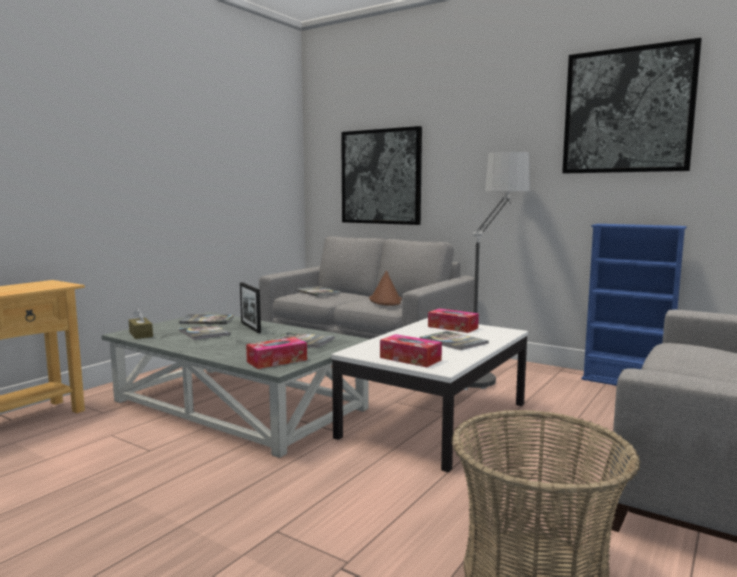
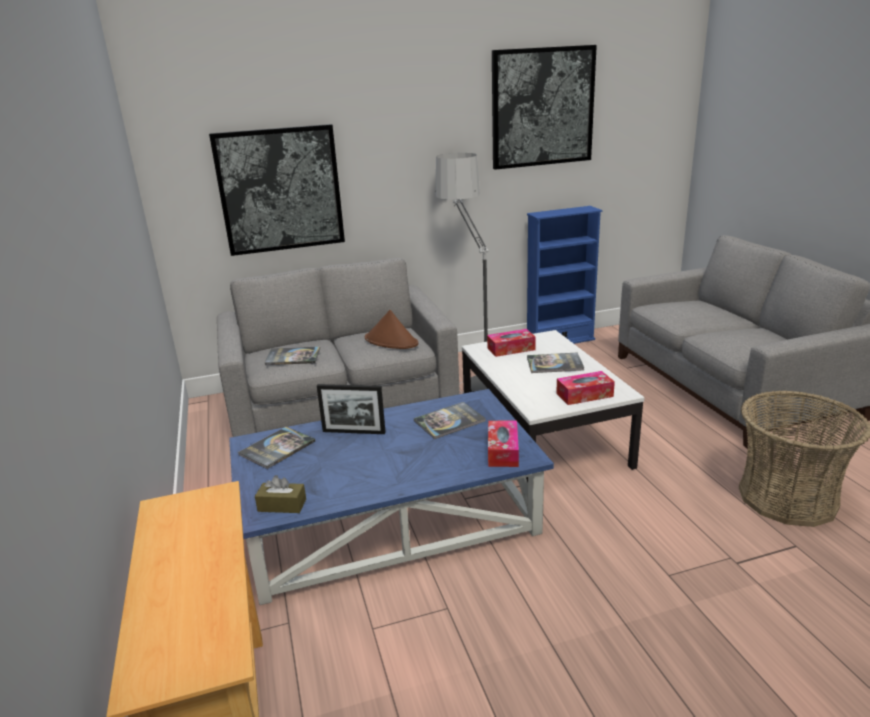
camera: 50 degrees left, 15 degrees up
(204, 333) = (336, 463): book -> none
(241, 405) = (390, 517): grey coffee table -> blue coffee table

